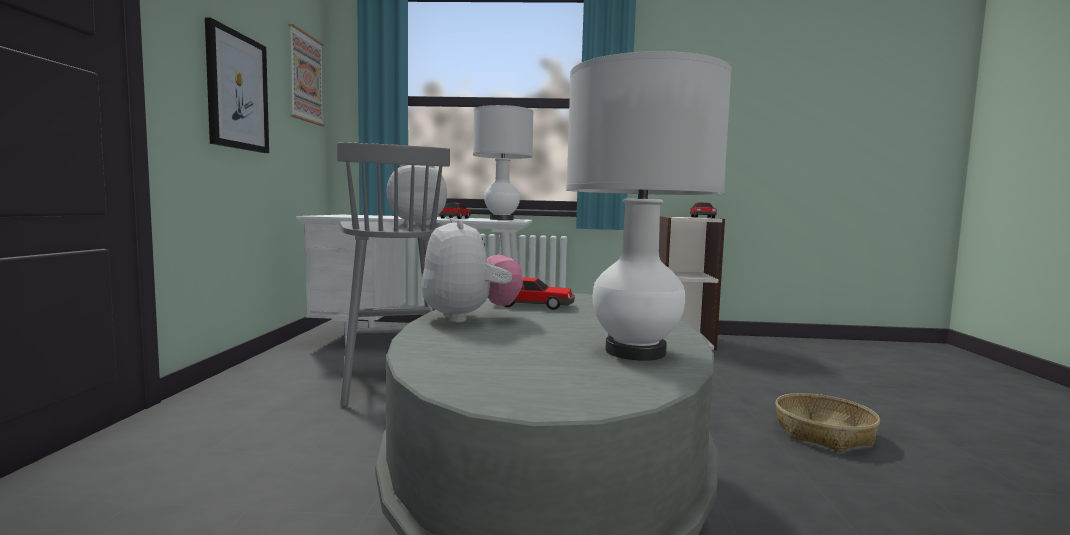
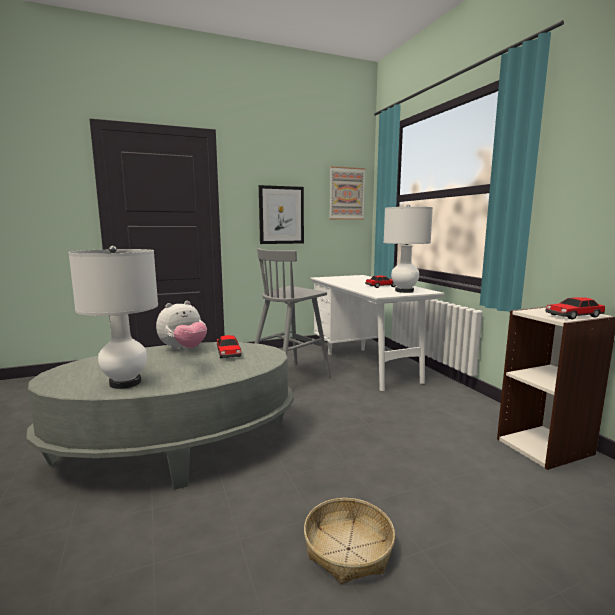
camera: 65 degrees right, 5 degrees up
(416, 224) = (306, 292): plush toy -> none

